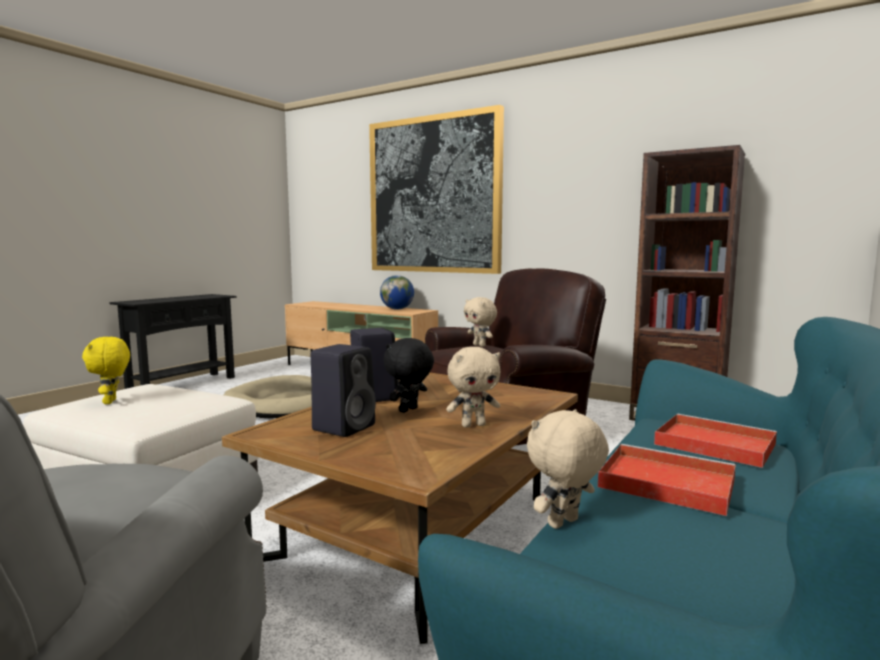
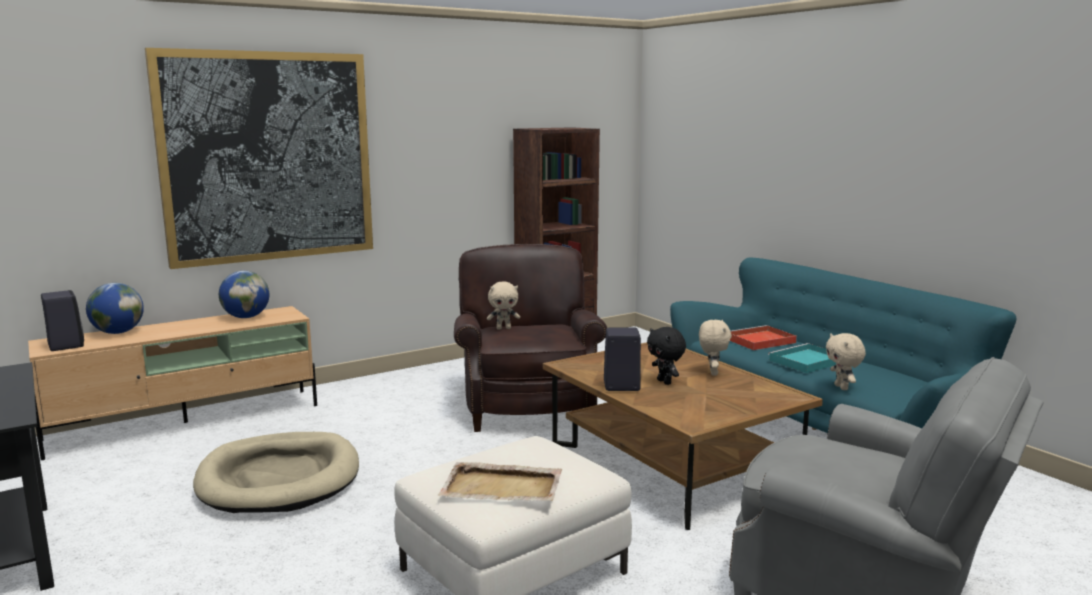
camera: 65 degrees left, 5 degrees up
(111, 402) = (503, 487): yellow plush toy -> beige tray
(339, 304) = (118, 332): none -> globe
(344, 427) = (693, 402): black speaker -> black speaker (65, 345)
(664, 482) = (806, 361): red tray -> turquoise tray

